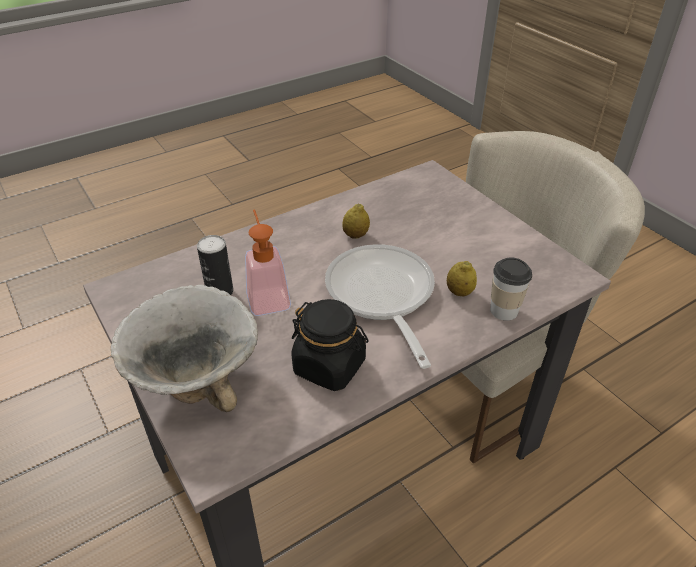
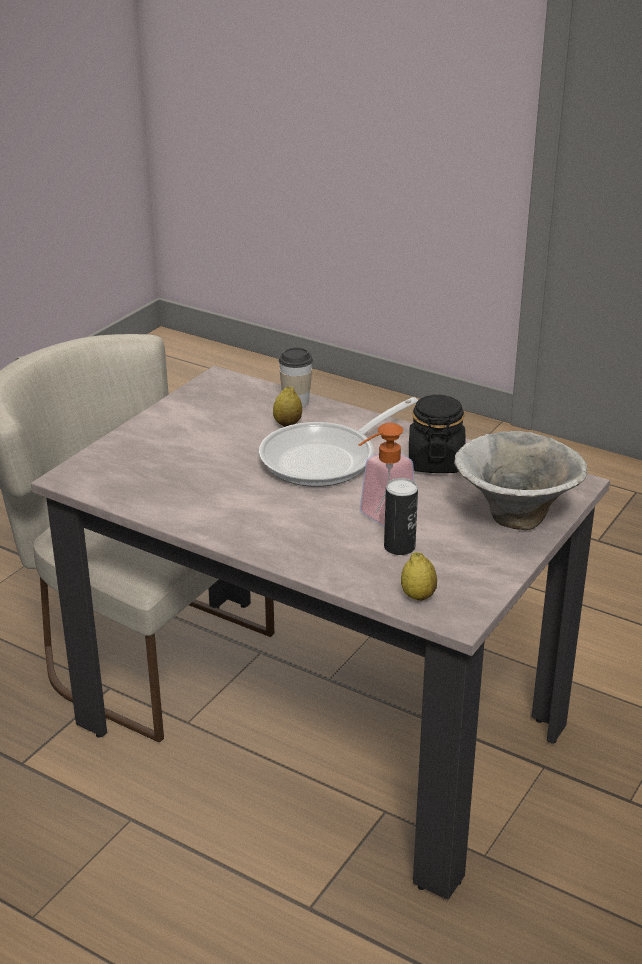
camera: 115 degrees left, 10 degrees down
(355, 235) = (238, 494): lemon -> lemon (418, 596)

